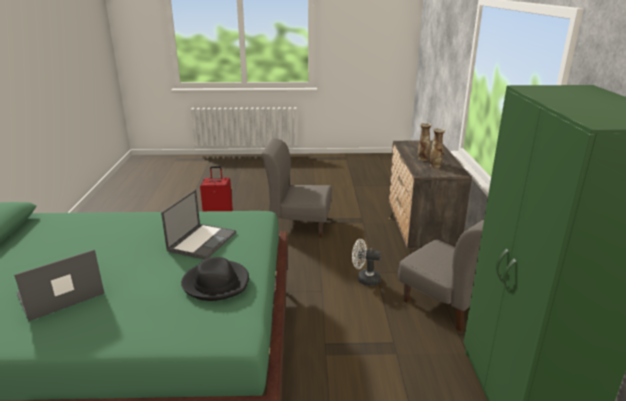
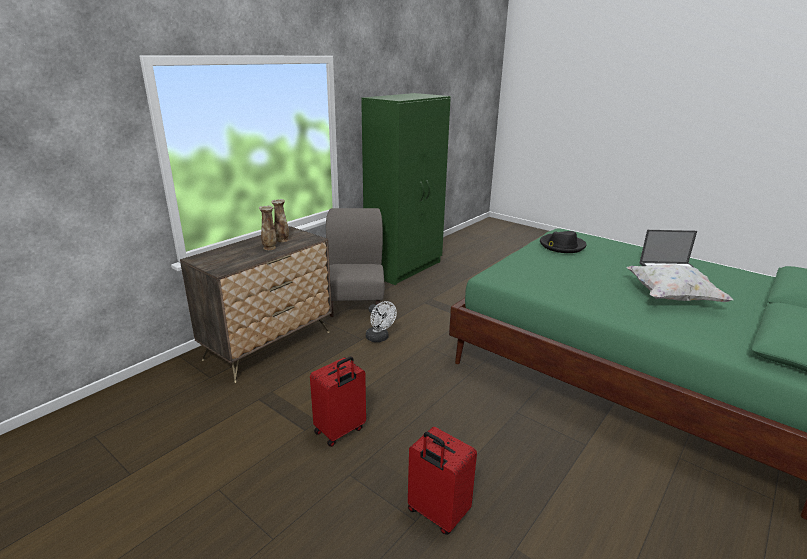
camera: 140 degrees left, 0 degrees up
(76, 252) = (671, 297): none -> white pillow
(202, 241) = (556, 271): laptop -> none
(299, 225) = (340, 431): grey chair -> red suitcase

